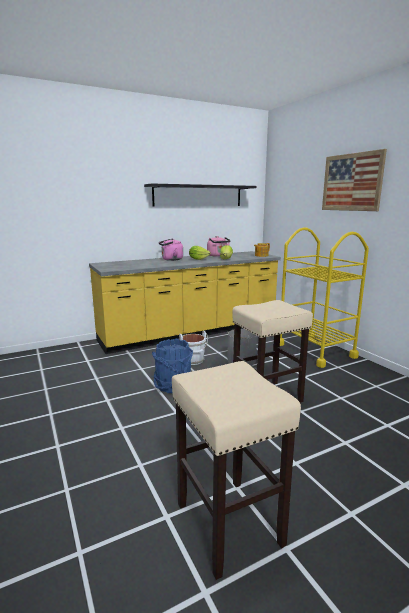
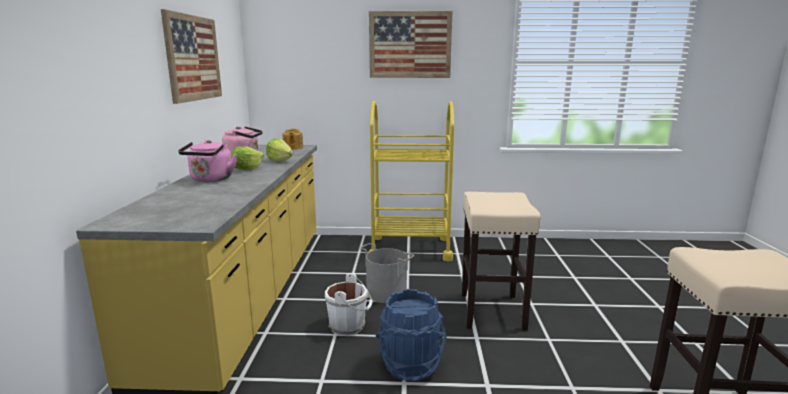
camera: 60 degrees left, 0 degrees up
(198, 195) = (193, 58): black shelf -> picture

